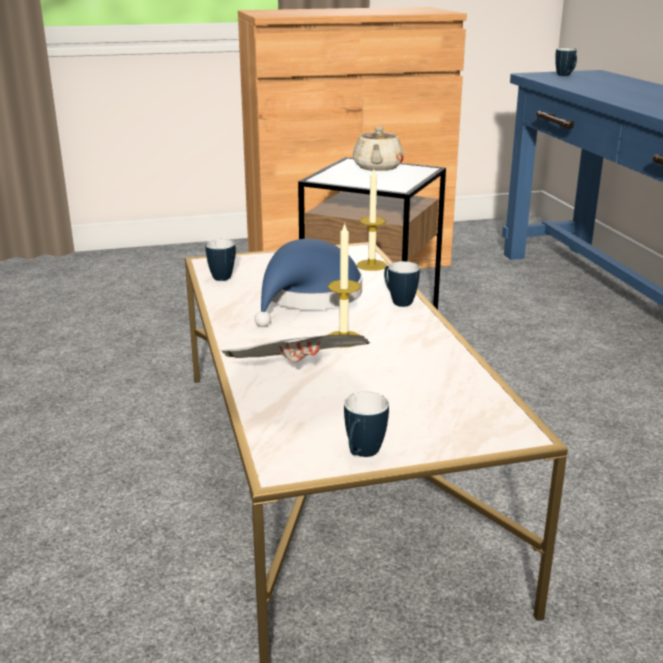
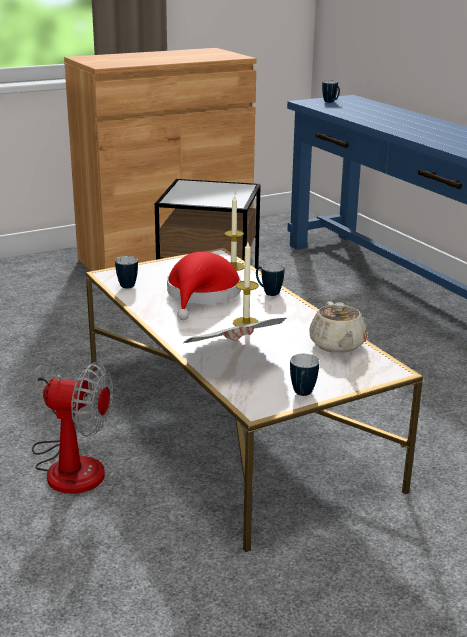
camera: 15 degrees left, 0 degrees up
(101, 500) = (70, 464): none -> fan
(308, 297) = (202, 295): blue hat -> red hat
(377, 168) = (208, 187): beige teapot -> beige teapot (337, 345)

